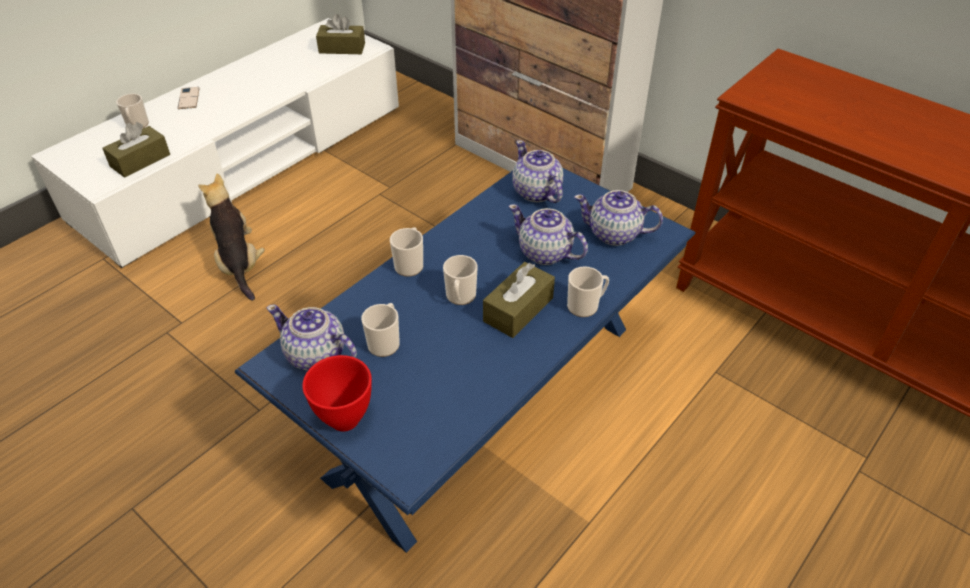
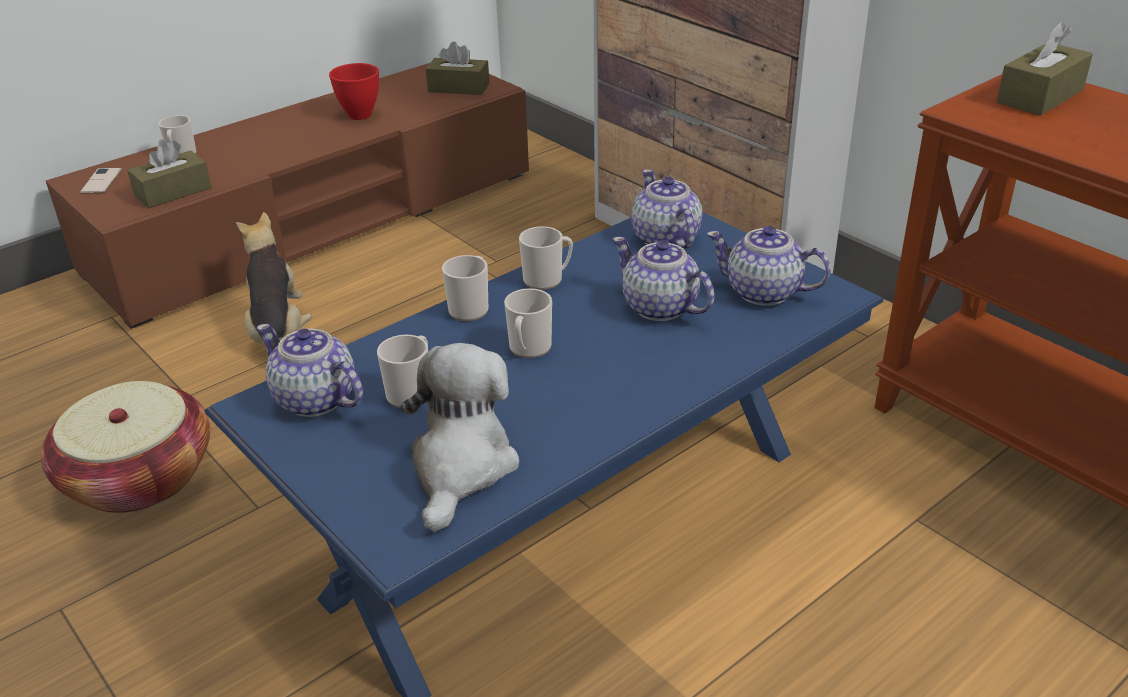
camera: 10 degrees right, 10 degrees down
(163, 395) = (139, 478): none -> basket
(189, 98) = (252, 131): phone -> phone (101, 181)
(245, 162) = (317, 222): white tv stand -> brown tv stand
(345, 418) = (331, 474): red bowl -> red bowl (360, 115)
(436, 402) = (461, 466): none -> plush toy
(518, 309) = (605, 369): brown tissue box -> brown tissue box (1040, 96)
(586, 305) = (702, 371): mug -> mug (547, 279)

